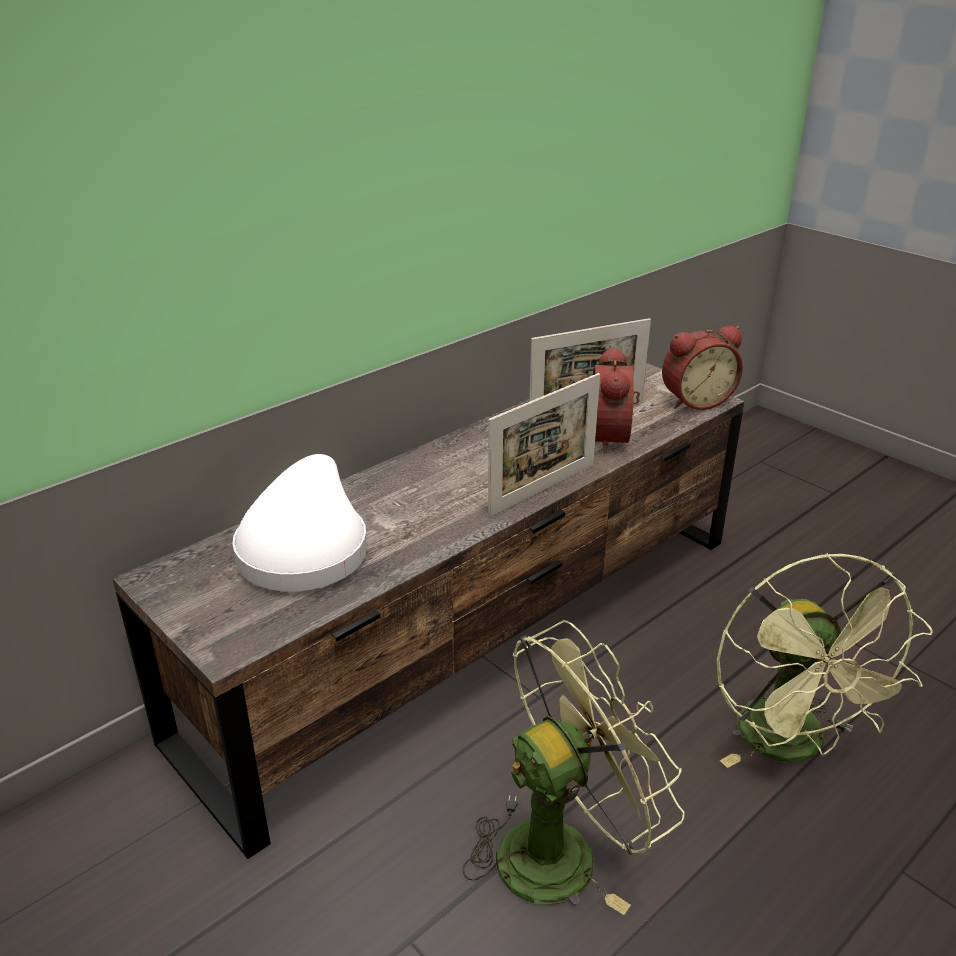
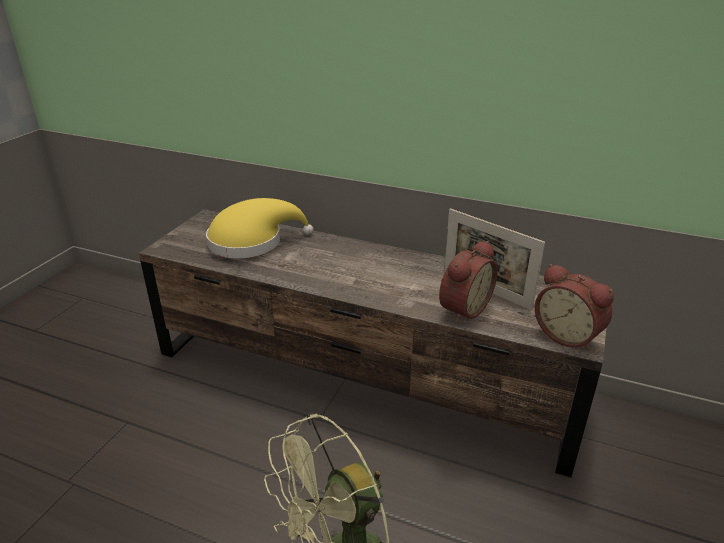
camera: 65 degrees right, 0 degrees up
(305, 548) = (252, 242): white hat -> yellow hat
(543, 489) = (364, 296): picture frame -> none
(562, 848) = (200, 464): green fan -> none
(613, 437) = (462, 308): alarm clock -> alarm clock turned 150 degrees clockwise

